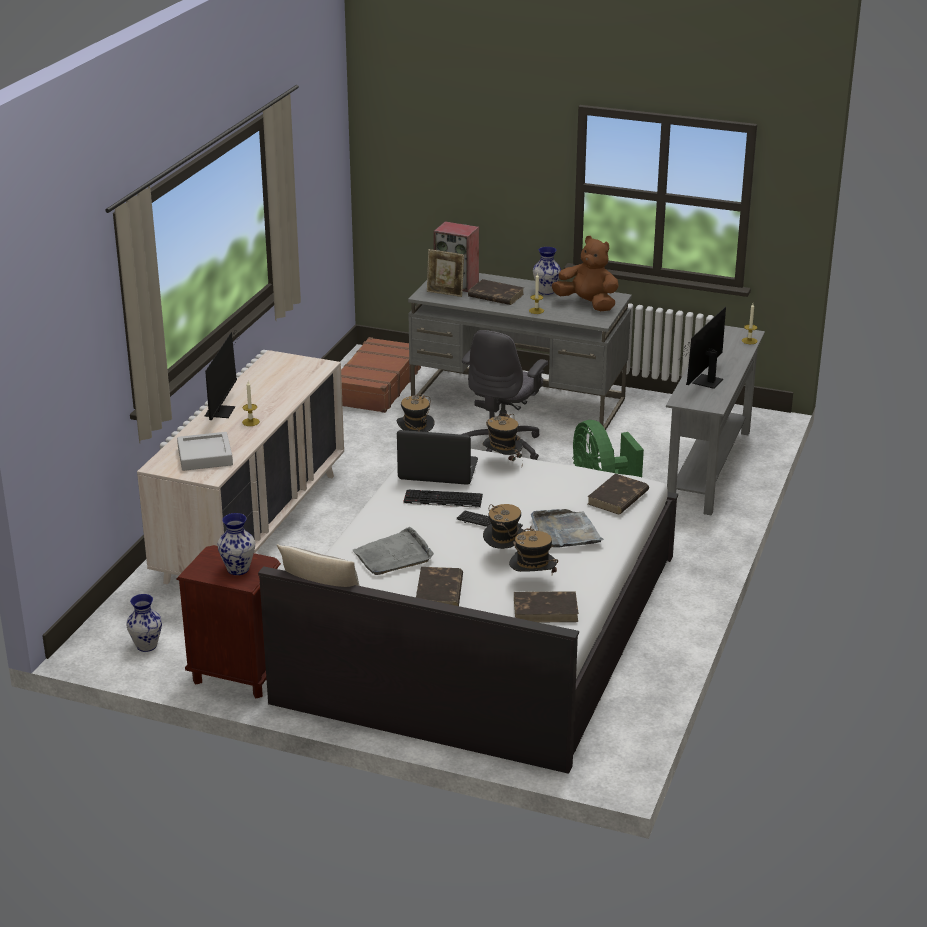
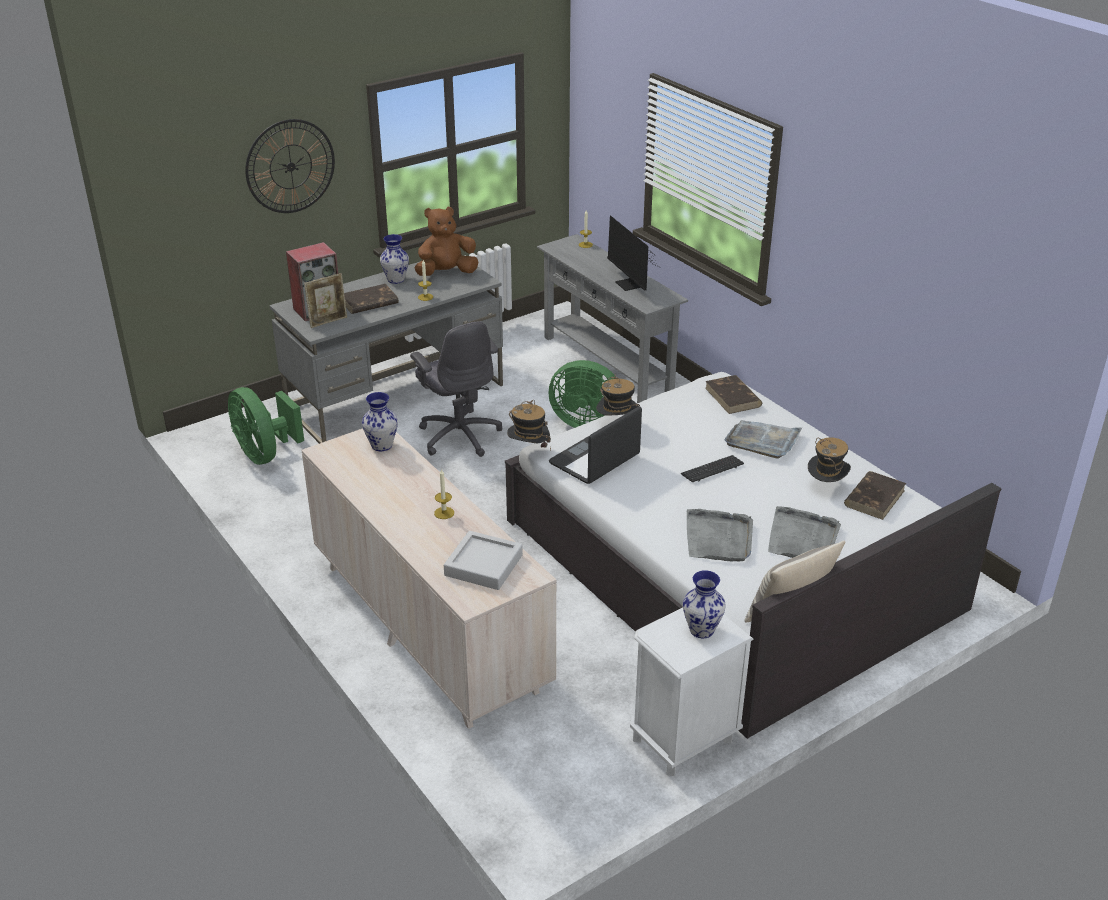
camera: 55 degrees left, 5 degrees up
(146, 646) = (574, 786): vase -> vase (381, 446)
(222, 409) = (395, 520): monitor -> none
(238, 675) = (682, 740): brown nightstand -> white nightstand
(376, 386) = (265, 454): brown suitcase -> green fan
(439, 592) = (802, 538): brown book -> grey tray
(442, 499) = (646, 477): keyboard -> none
(494, 155) = (290, 166): none -> wall clock
(504, 555) = (772, 483): hat -> none

